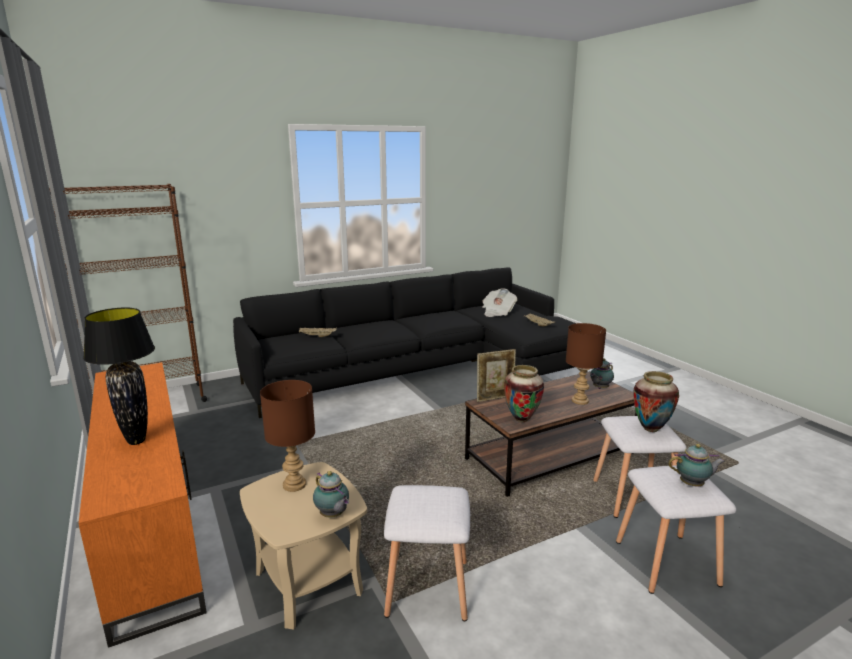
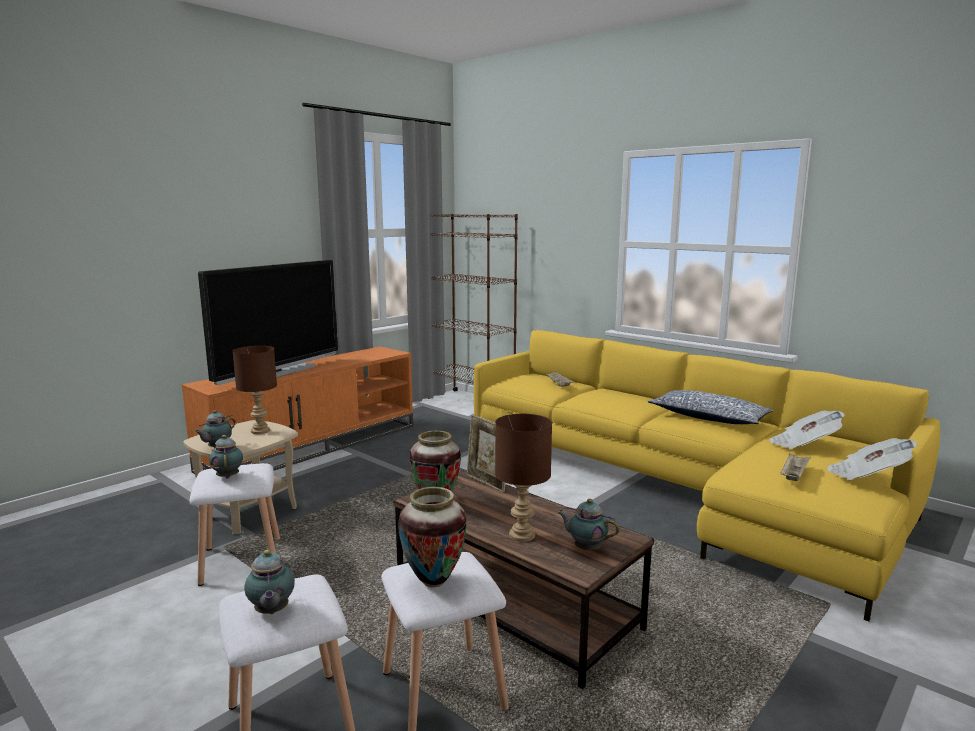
camera: 70 degrees right, 5 degrees down
(136, 441) = (277, 373): black table lamp -> television
(426, 370) = (680, 486): black sofa -> yellow sofa
(434, 505) = (228, 476): none -> teapot
(437, 318) = (708, 418): none -> pillow
(545, 314) = (867, 476): none -> newspaper

